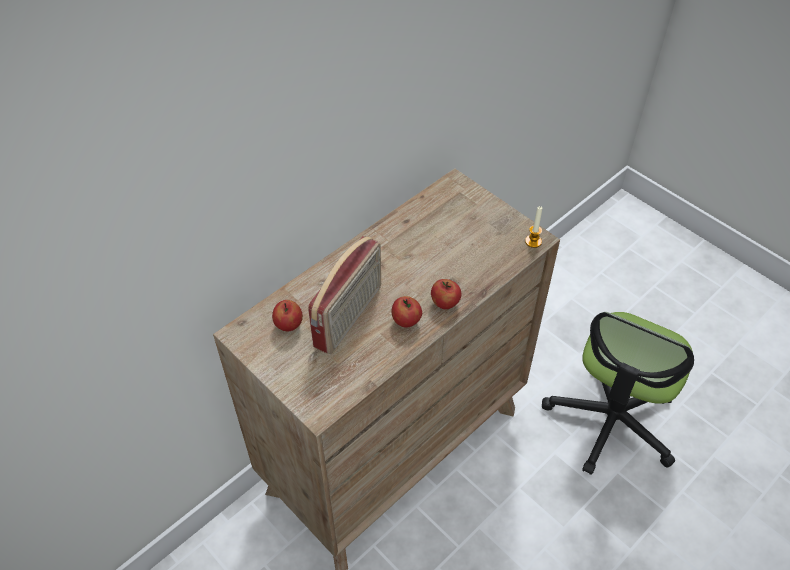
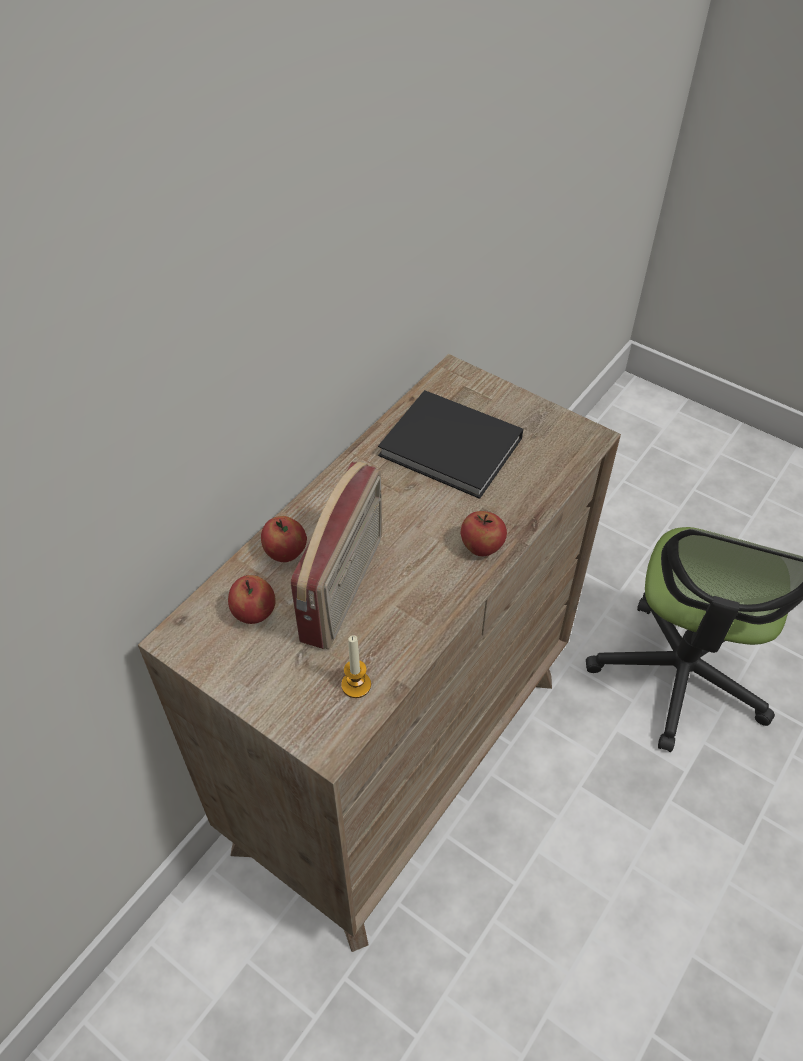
camera: 10 degrees left, 0 degrees up
(406, 321) = (431, 582): apple -> apple (286, 553)
(442, 234) = (454, 448): none -> black book
(533, 241) = (584, 442): candle -> candle (356, 685)

